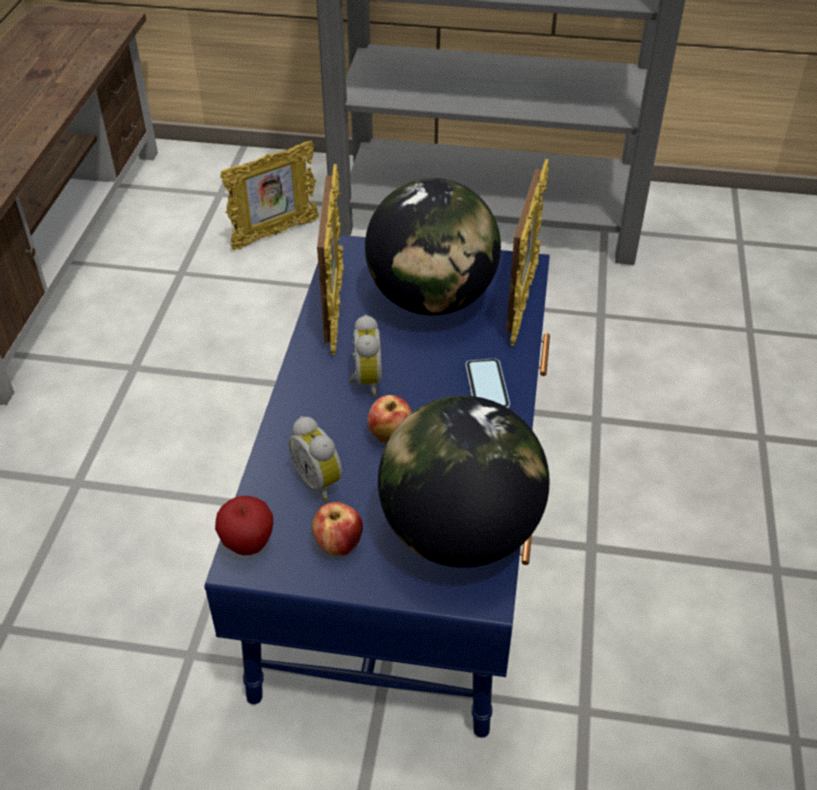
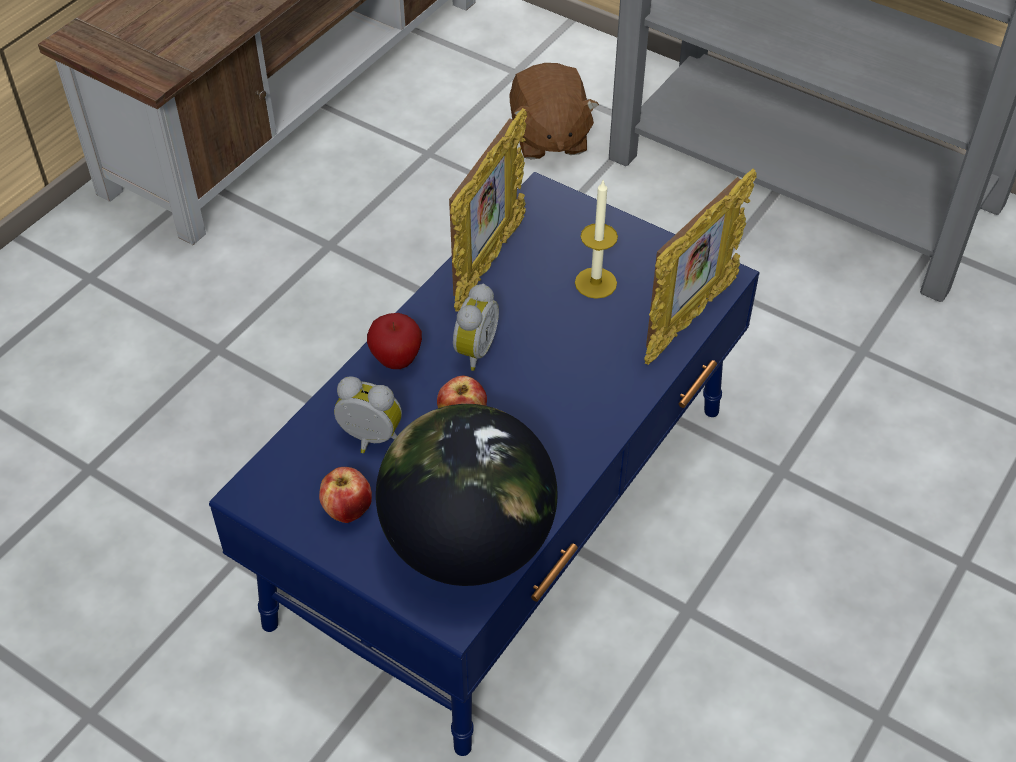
camera: 25 degrees right, 5 degrees up
(248, 544) = (267, 478): apple -> apple (396, 360)
(275, 234) = (548, 138): picture frame -> brown plush toy
(321, 481) = (369, 440): alarm clock -> alarm clock turned 120 degrees clockwise
(431, 299) = (595, 283): globe -> candle
(487, 387) = (592, 401): phone -> none

